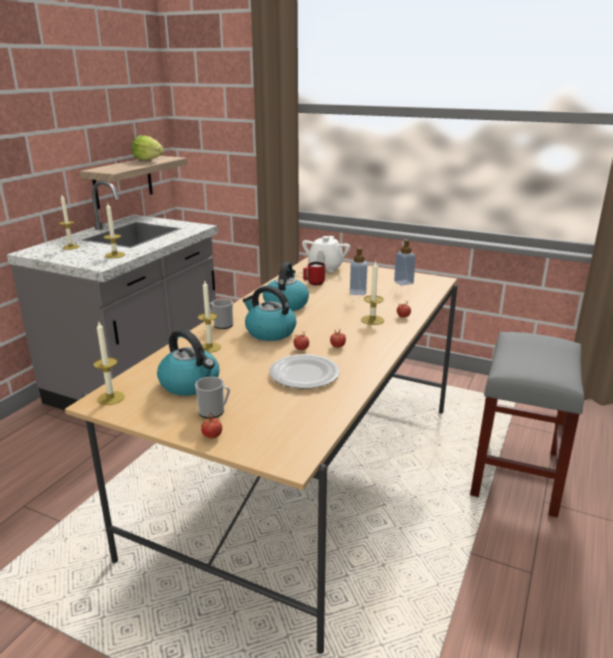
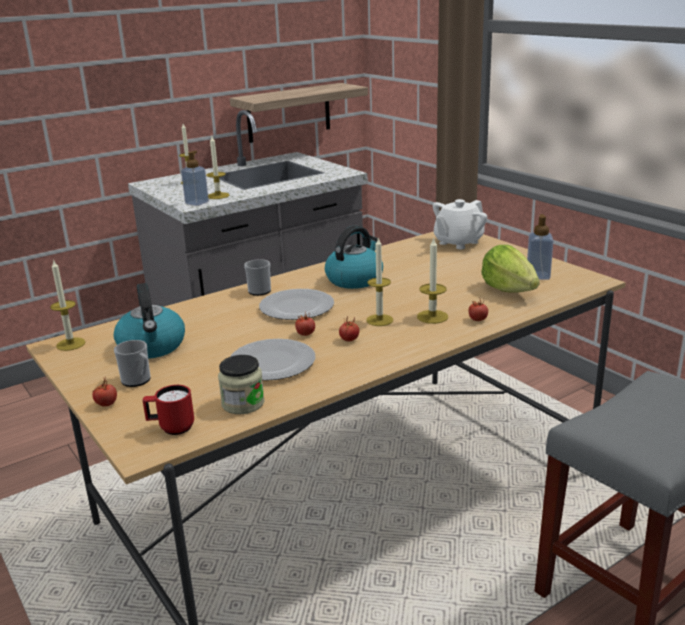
camera: 30 degrees right, 0 degrees up
(148, 160) = (320, 88): lettuce -> lettuce (509, 290)
(209, 347) = (216, 313): candle -> candle (379, 320)
(269, 332) = (296, 308): kettle -> plate
(313, 283) = (419, 259): red mug -> red mug (171, 428)
(321, 407) = (243, 403): none -> jar
(357, 292) = (459, 279): soap dispenser -> soap dispenser (197, 203)

